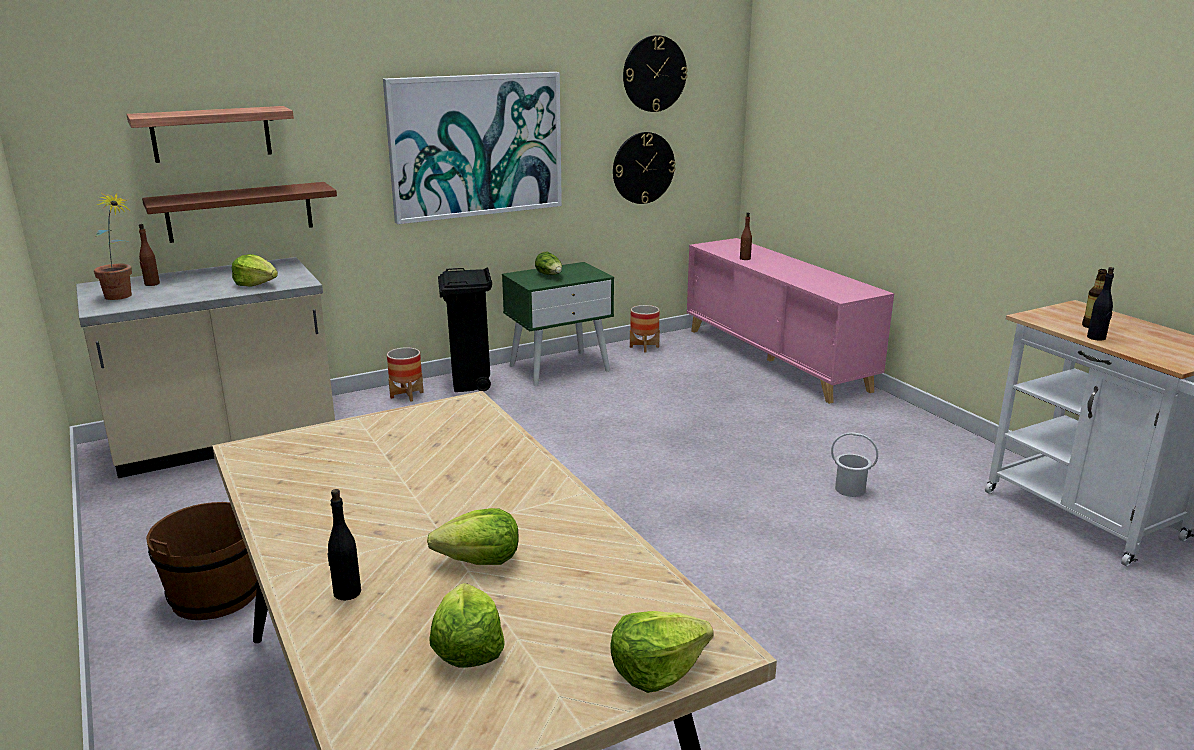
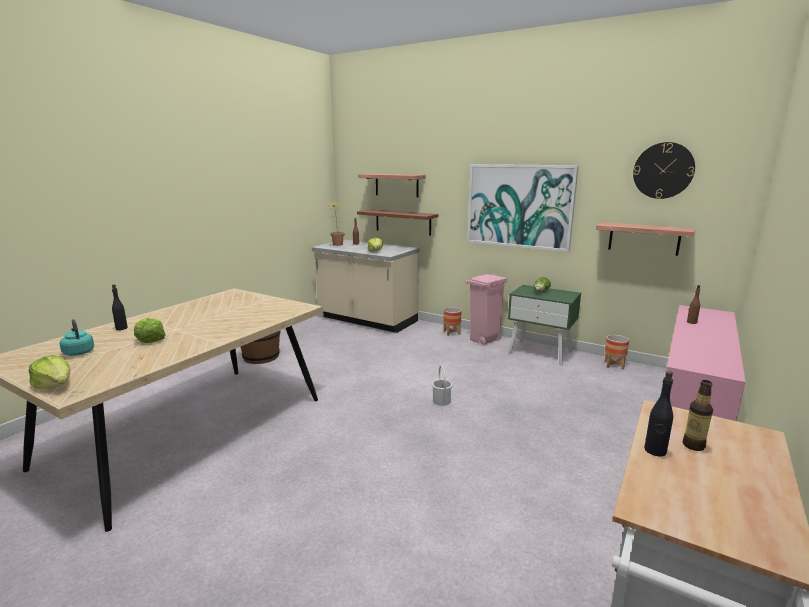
camera: 60 degrees right, 5 degrees down
(467, 648) = (79, 352): lettuce -> turquoise kettle
(470, 384) = (484, 340): black trash can -> pink trash can
(643, 168) = (644, 238): wall clock -> shelf
(850, 489) = (527, 491): white bucket -> white bucket (442, 401)

